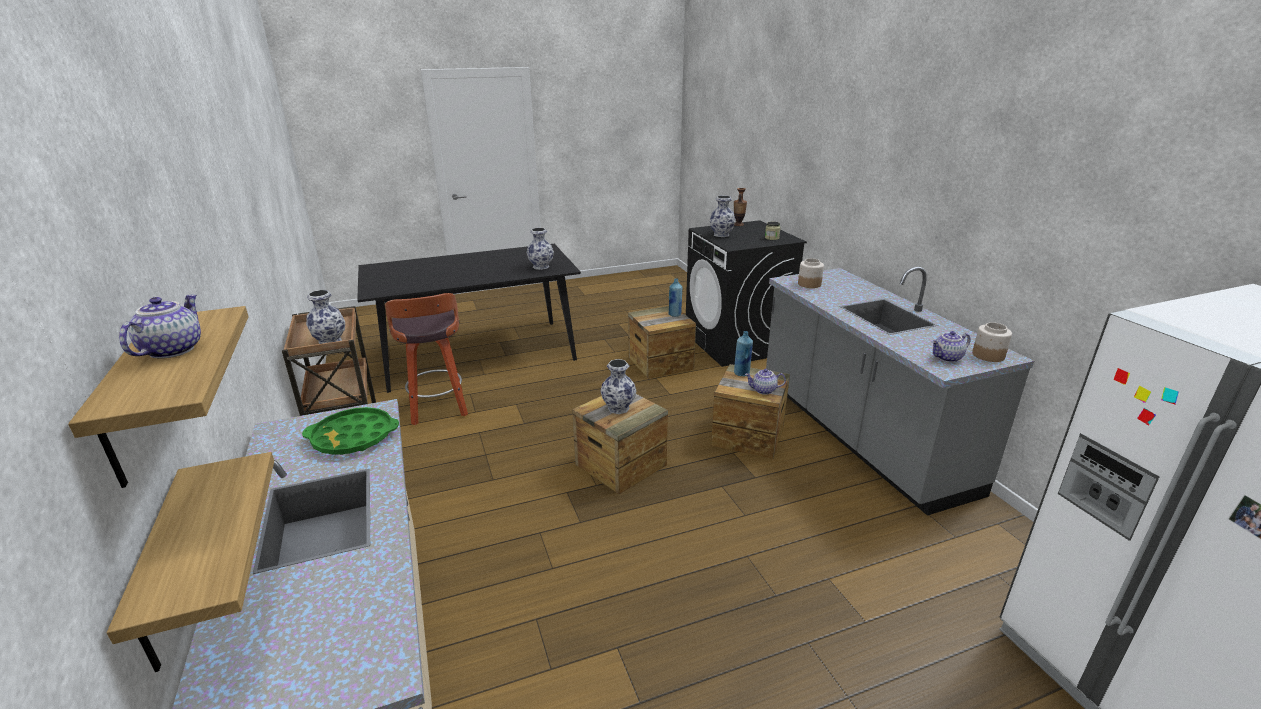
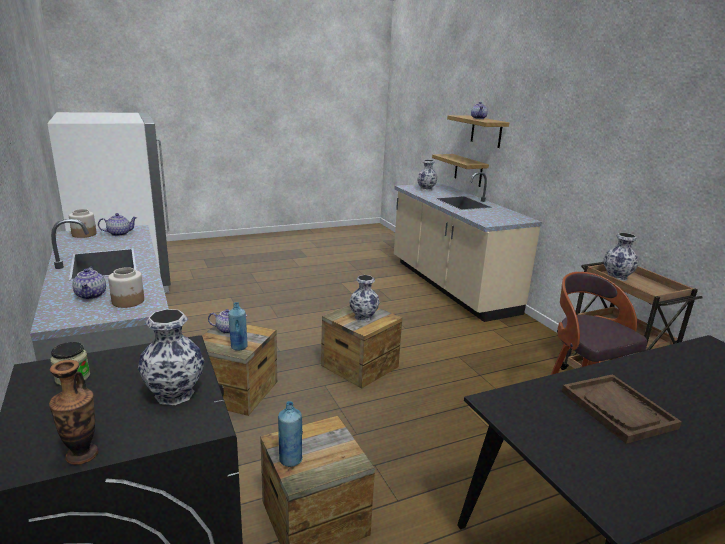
camera: 175 degrees right, 5 degrees down
(353, 437) = (483, 216): green tray -> none
(501, 267) = (618, 409): none -> brown tray
(541, 267) = (545, 411): vase -> vase (425, 189)
(843, 287) = (91, 295): none -> teapot

